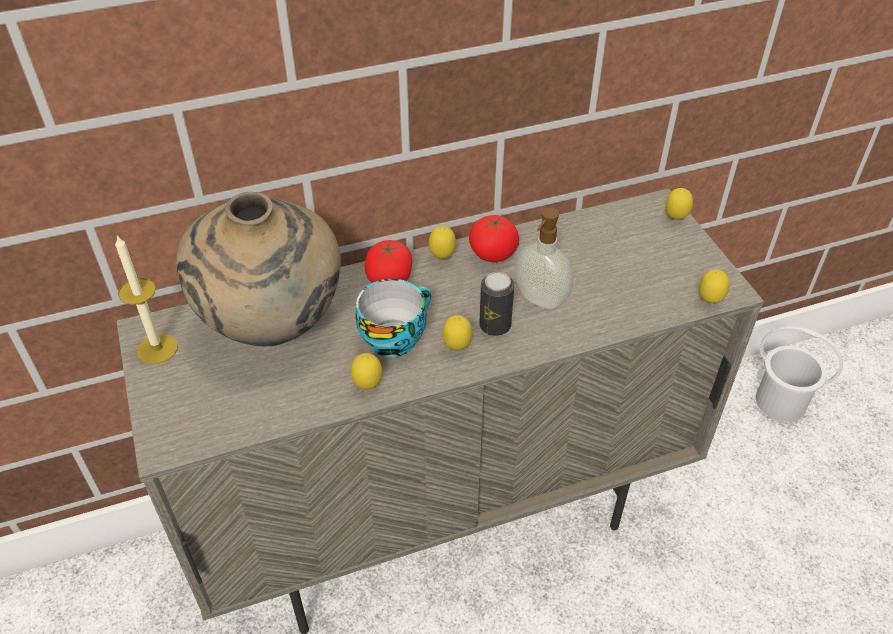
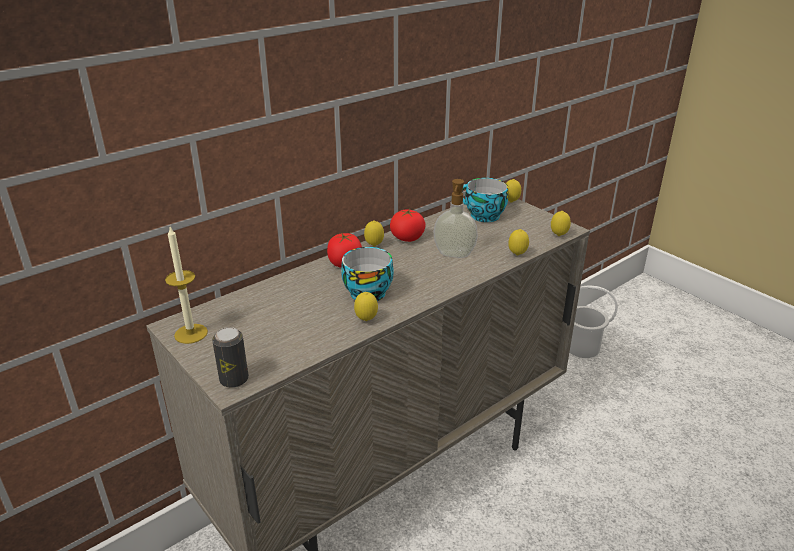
camera: 20 degrees left, 15 degrees down
(274, 326) = (276, 303): beige vase -> none
(457, 347) = (415, 288): lemon -> lemon (517, 255)
(495, 326) = (433, 273): can -> can (234, 380)
(618, 236) = (482, 216): none -> cup

